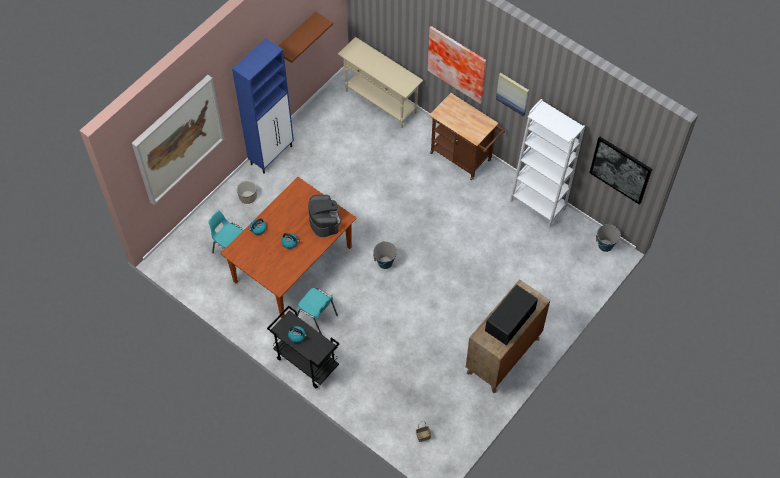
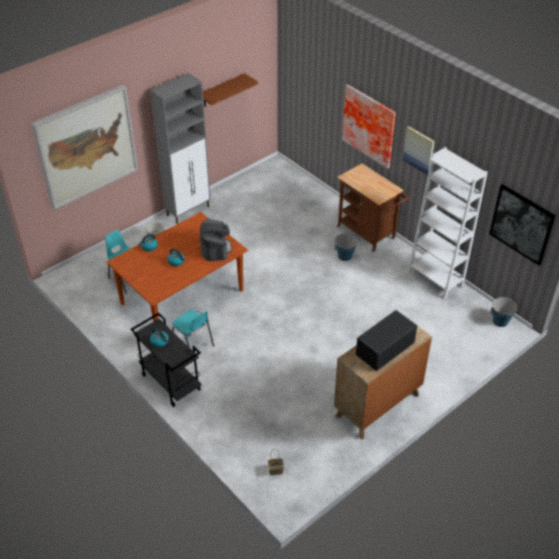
camera: 10 degrees right, 15 degrees down
(272, 155) = (188, 211): blue cabinet -> grey cabinet
(381, 102) = (299, 184): beige console table -> none
(385, 262) = (273, 307): bucket -> bucket (345, 256)

